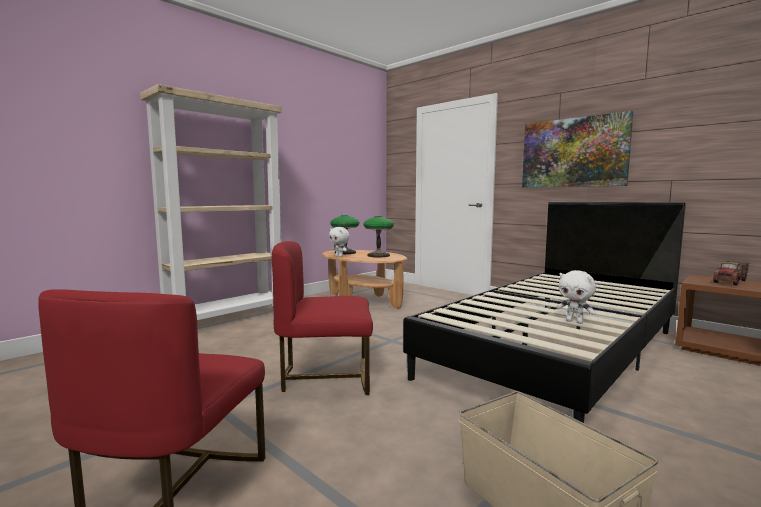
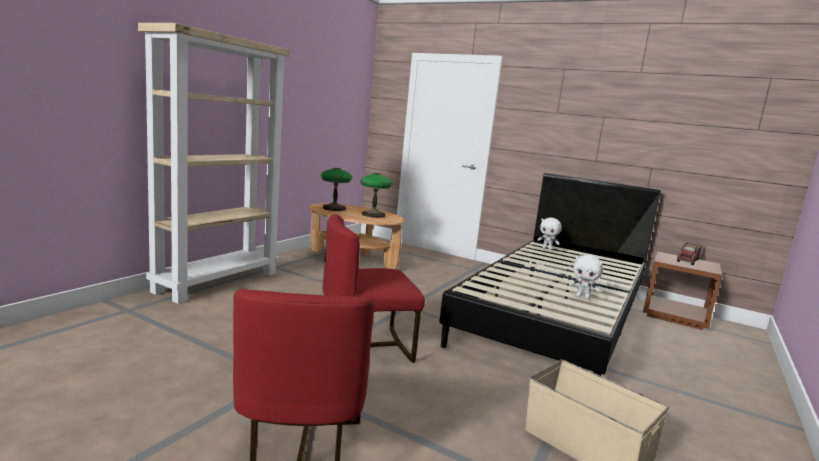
camera: 15 degrees left, 5 degrees up
(339, 256) = (333, 214): white plush toy -> white plush toy (547, 249)
(573, 152) = (570, 129): picture -> none

